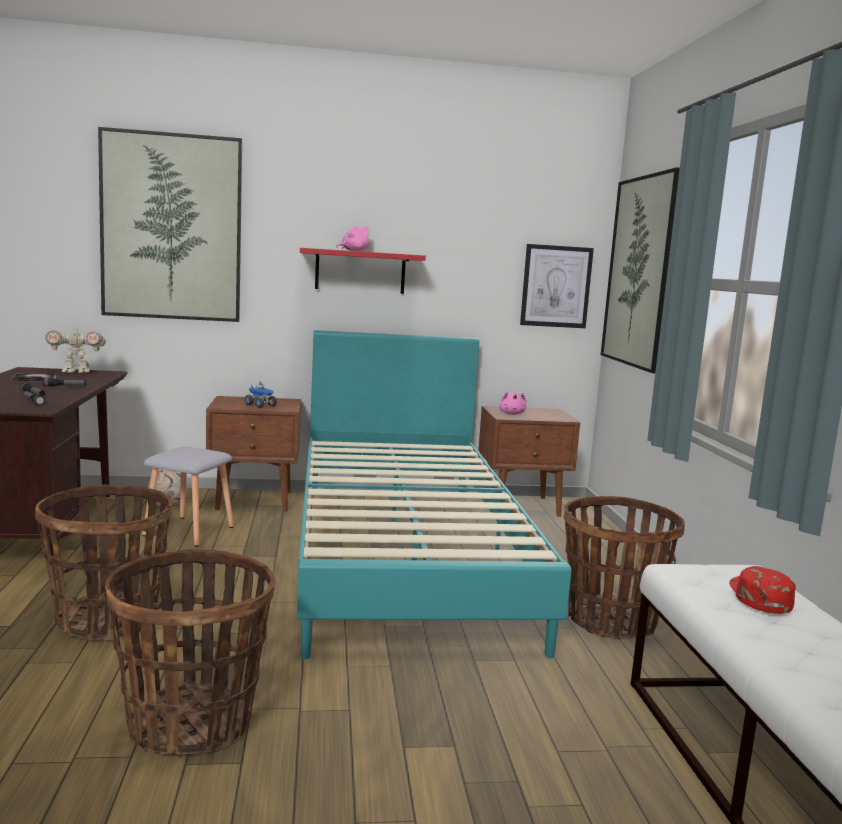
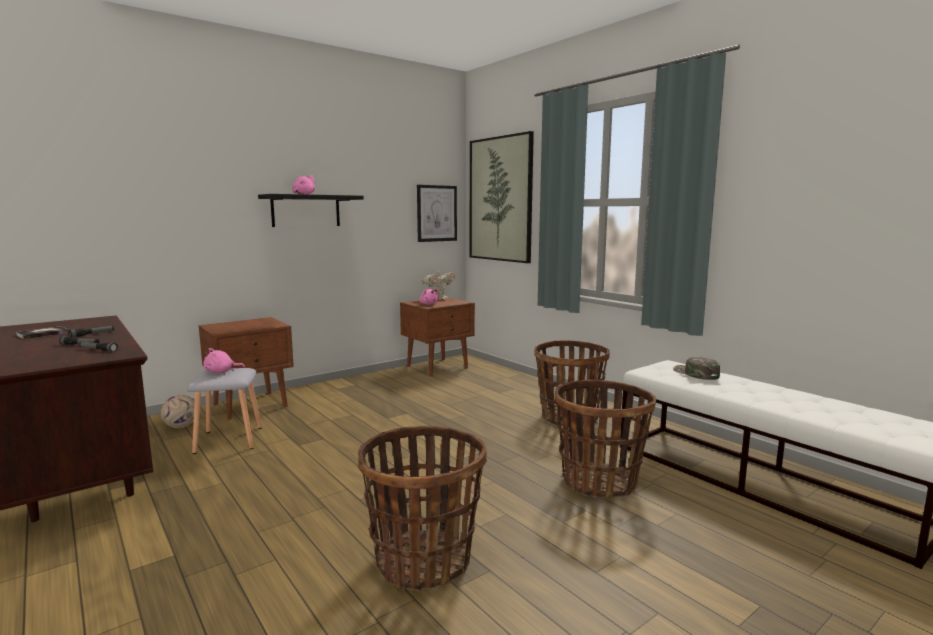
camera: 30 degrees left, 0 degrees up
(76, 372) = (69, 322): toy robot -> toy robot (438, 299)
(108, 620) = (258, 521): basket -> basket (599, 482)
(172, 227) = (138, 181): picture -> none
(188, 451) = (221, 372): none -> pink plush toy
(261, 405) = (252, 326): toy truck -> none
(360, 271) = (306, 211): red shelf -> black shelf
(404, 555) = (409, 414): turquoise bed -> none
(758, 596) = (695, 374): red cap -> green cap

